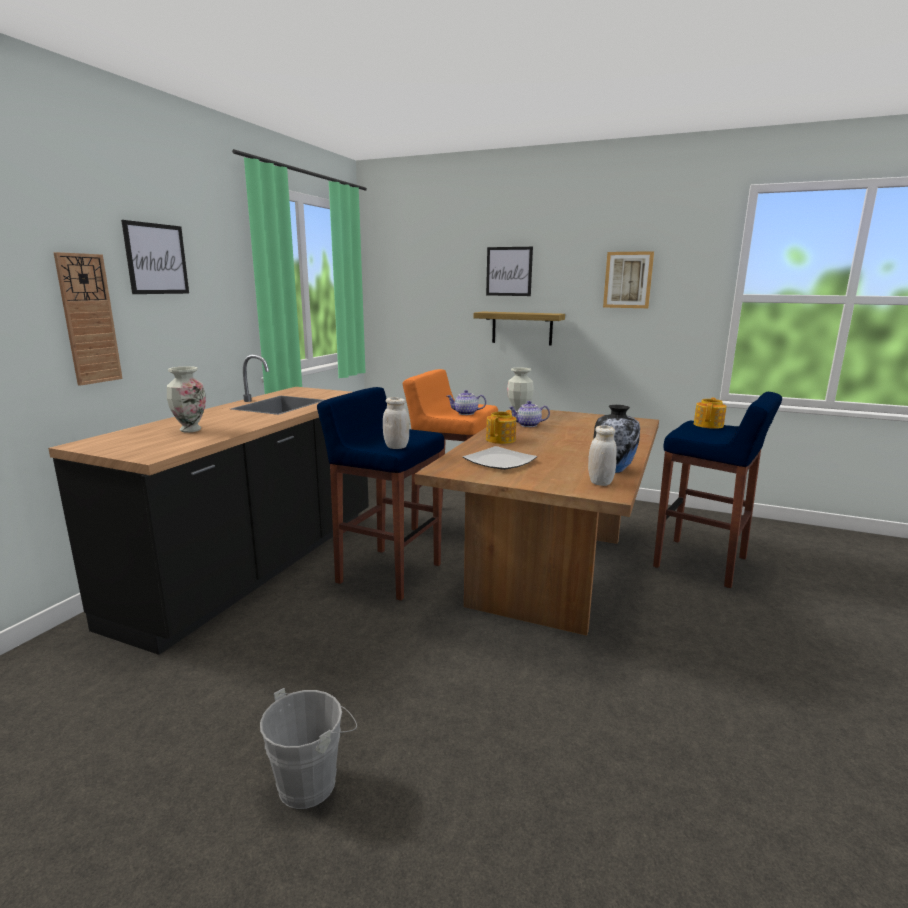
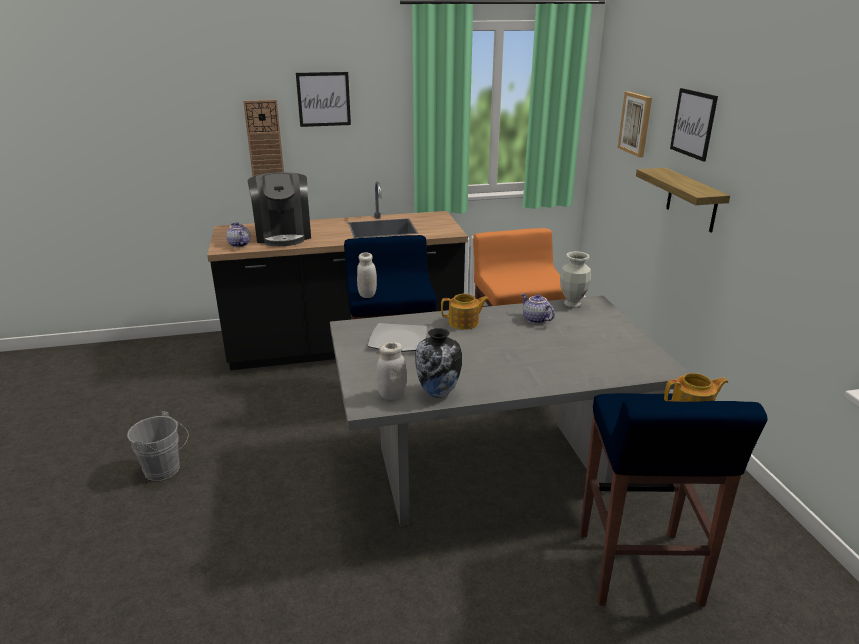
camera: 55 degrees right, 10 degrees up
(190, 430) = (283, 235): vase -> coffee machine
(465, 413) = (511, 284): teapot -> teapot (238, 244)
(550, 570) = (490, 470): brown dining table -> grey dining table
(628, 280) = (799, 169): picture -> picture (635, 123)

